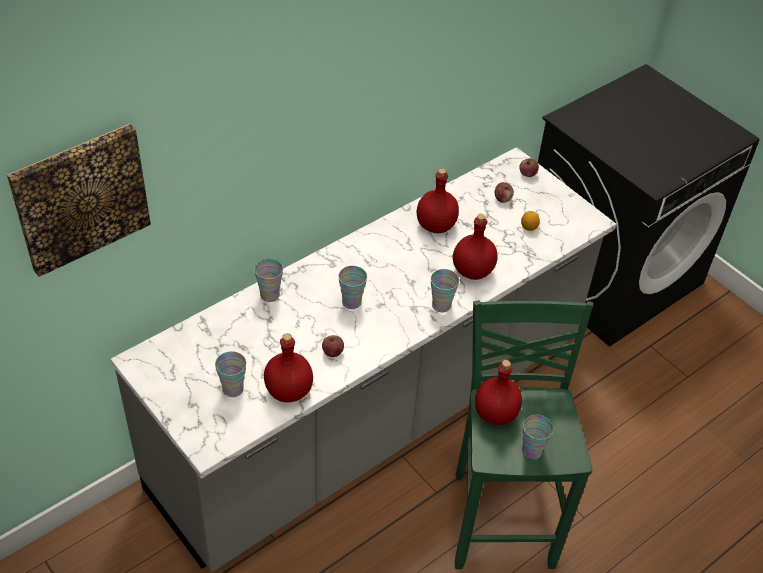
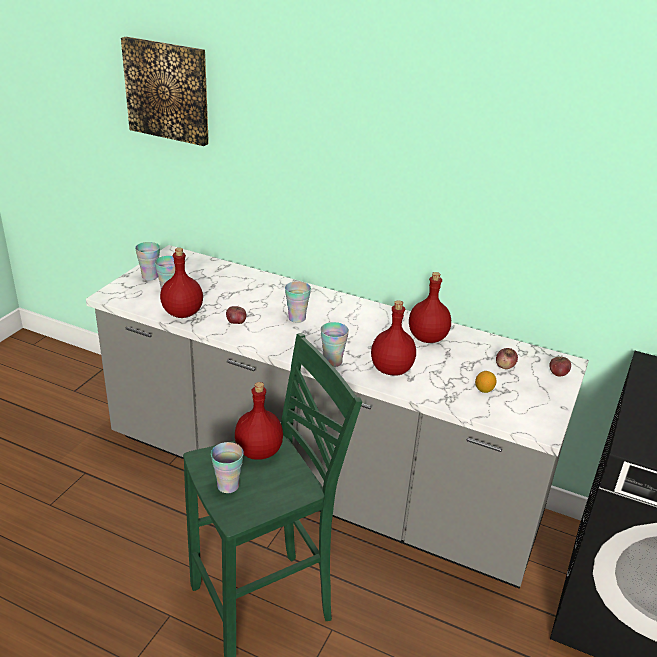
camera: 65 degrees right, 15 degrees down
(269, 295) = (273, 283): cup -> cup (150, 276)

